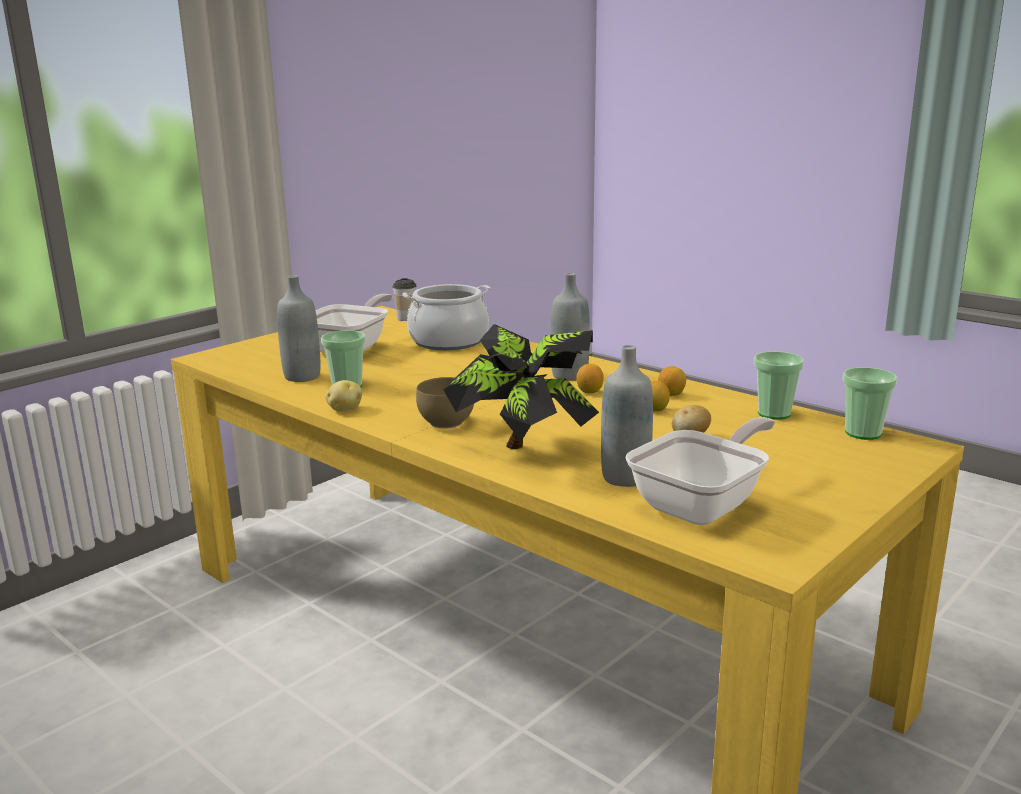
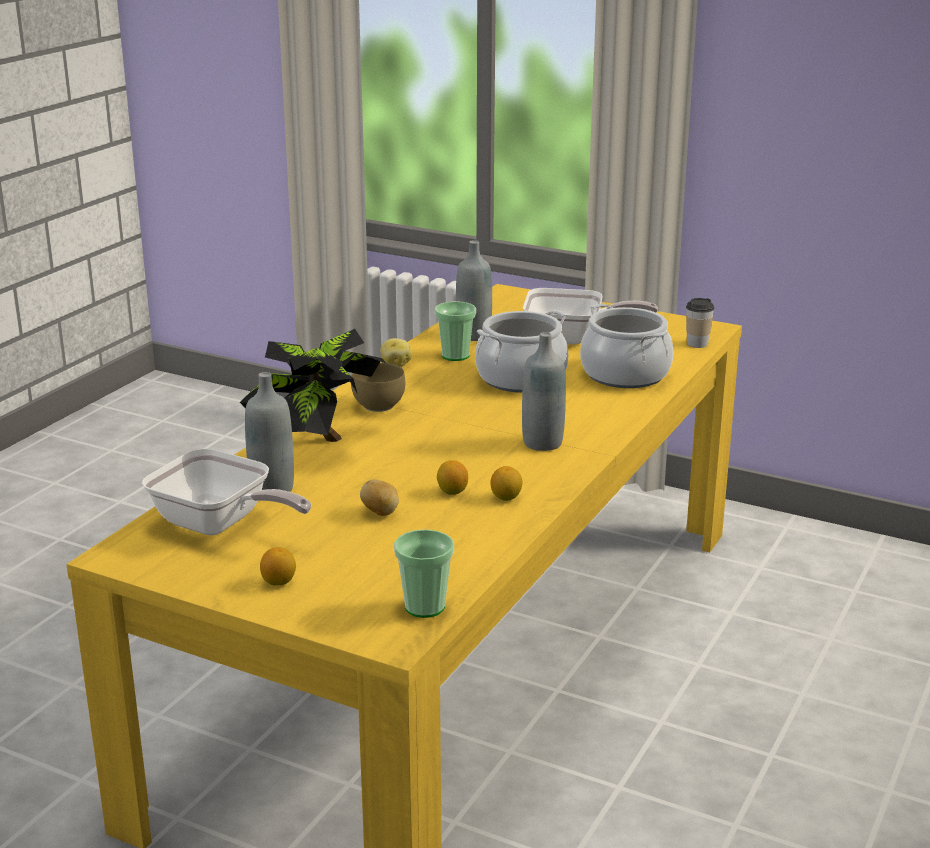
camera: 75 degrees right, 5 degrees up
(427, 370) = (521, 378): none -> cooking pot
(589, 391) = (494, 457): lemon -> lemon (279, 582)
(774, 413) = (468, 555): cup -> none

